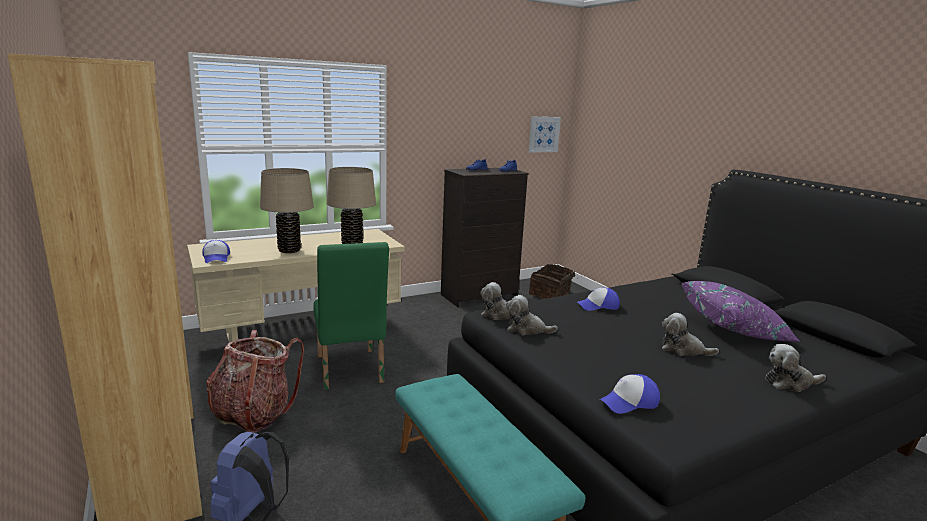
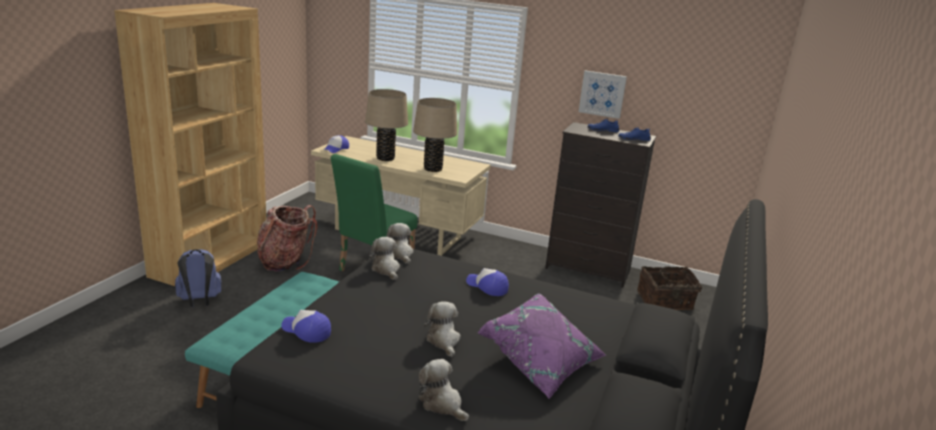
camera: 50 degrees right, 5 degrees up
(543, 134) = (725, 106): picture -> picture (602, 94)

